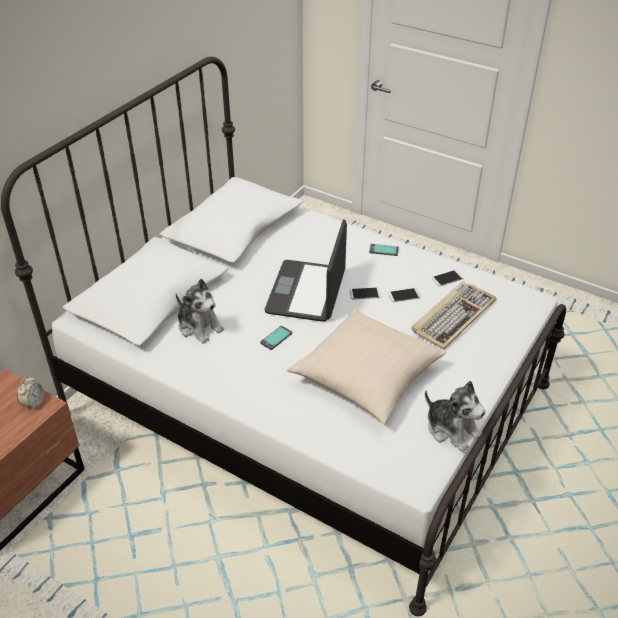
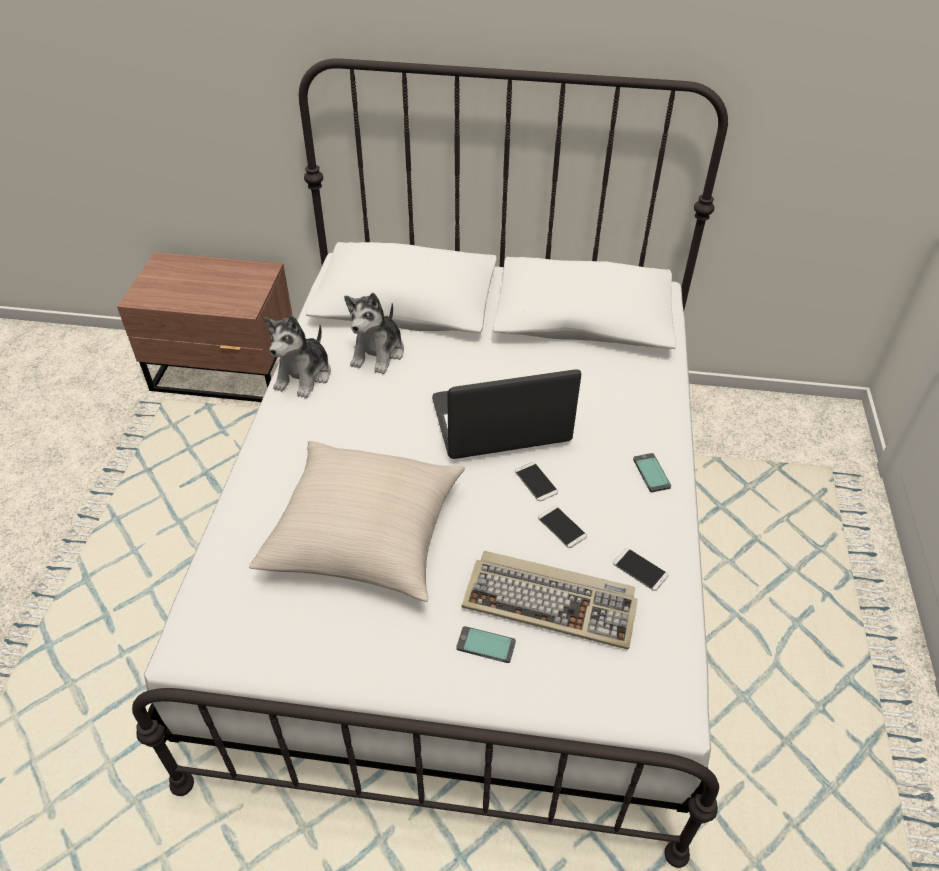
camera: 65 degrees right, 5 degrees up
(33, 403) = (244, 299): alarm clock -> none
(276, 338) = (393, 423): phone -> phone (486, 645)
(452, 429) = (301, 664): plush toy -> plush toy (304, 376)

